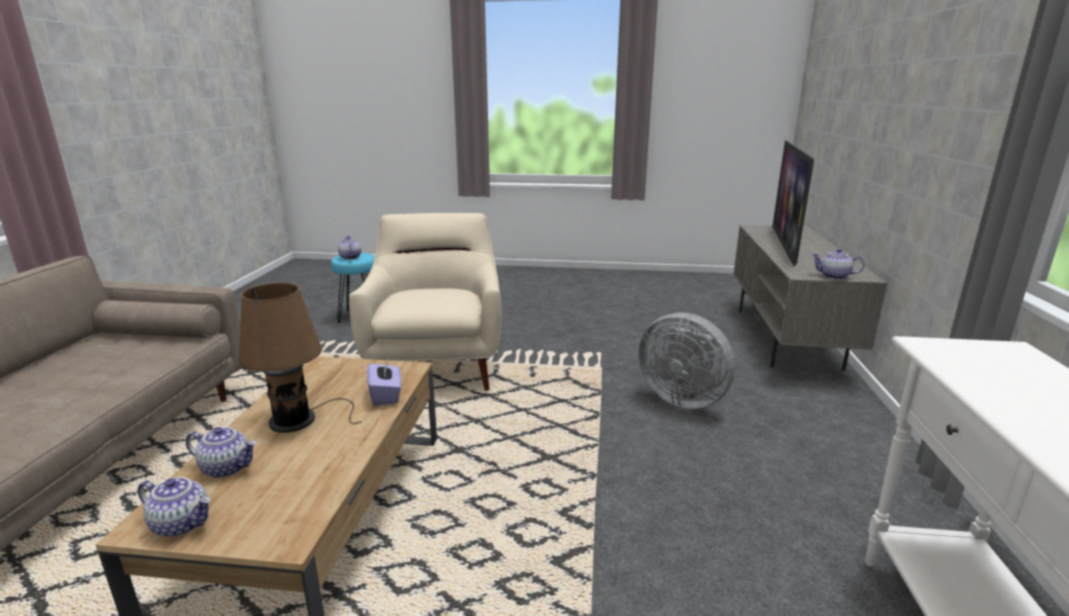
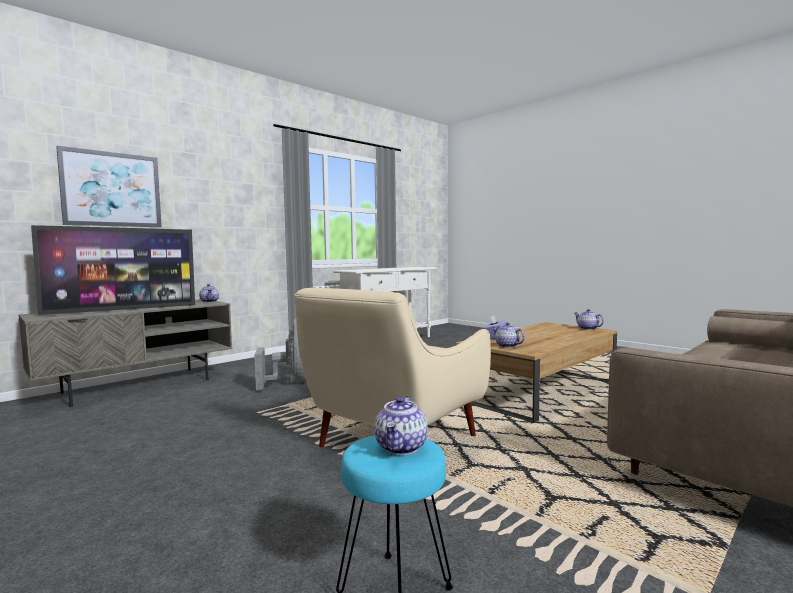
camera: 140 degrees left, 15 degrees down
(227, 468) = (576, 333): teapot -> teapot (507, 346)
(298, 419) = (544, 338): brown table lamp -> none
(873, 93) = (112, 189): none -> picture

